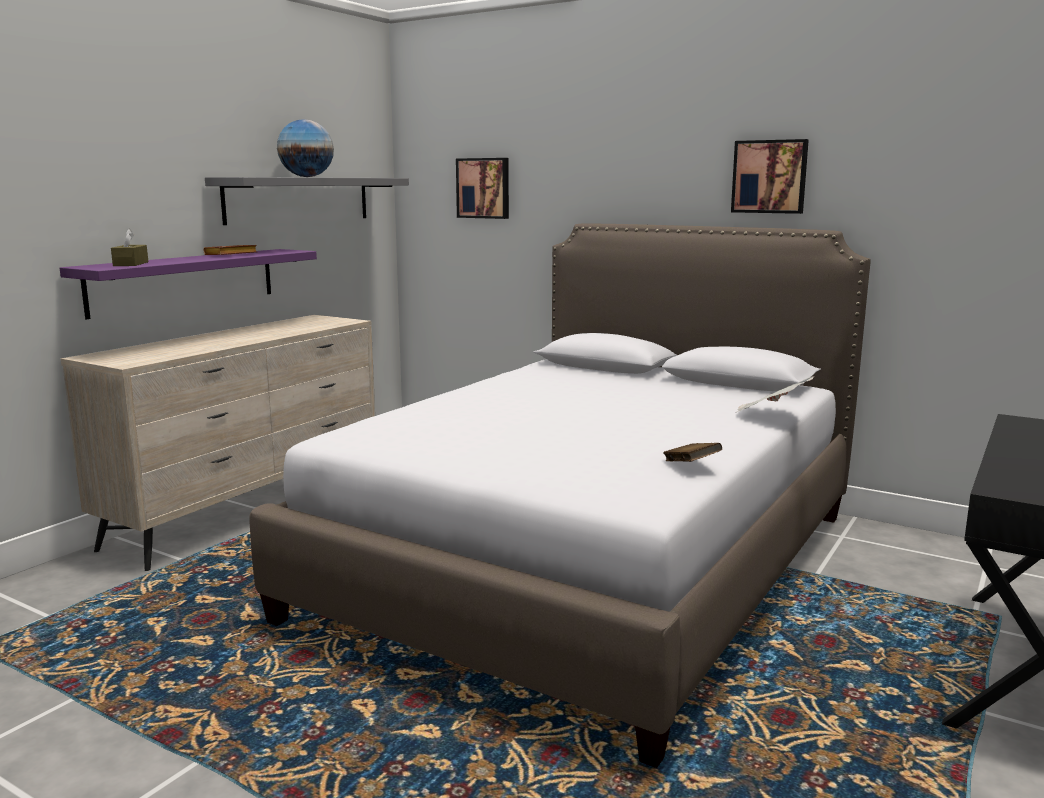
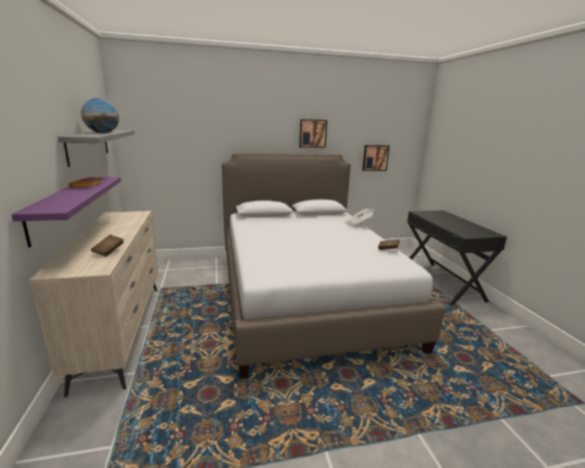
camera: 45 degrees left, 5 degrees up
(131, 264) = (59, 203): brown tissue box -> none
(187, 350) = (109, 251): none -> brown book
(484, 188) = (175, 135): picture -> picture (375, 158)

